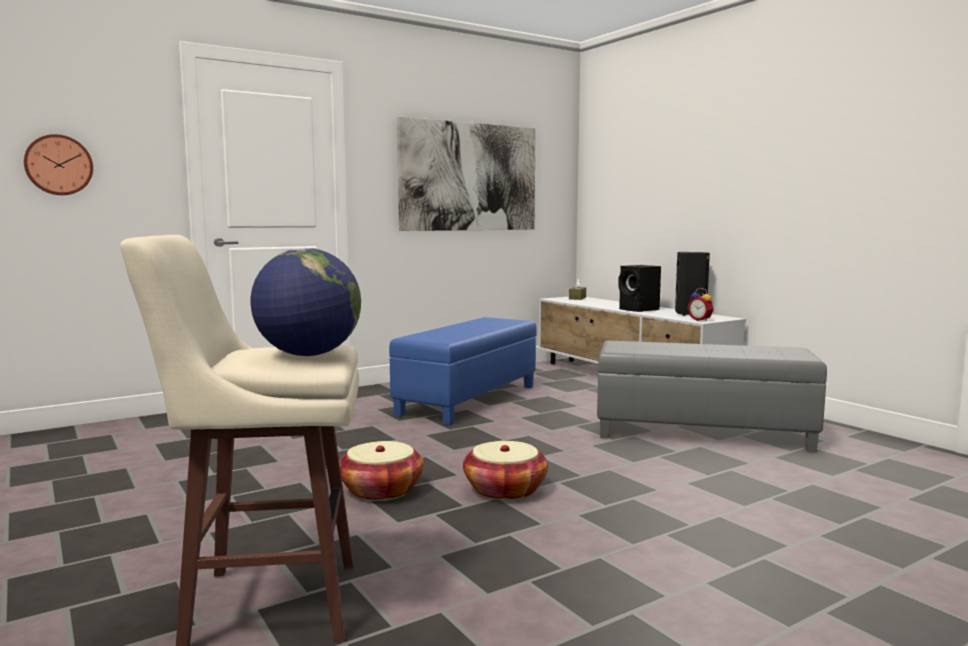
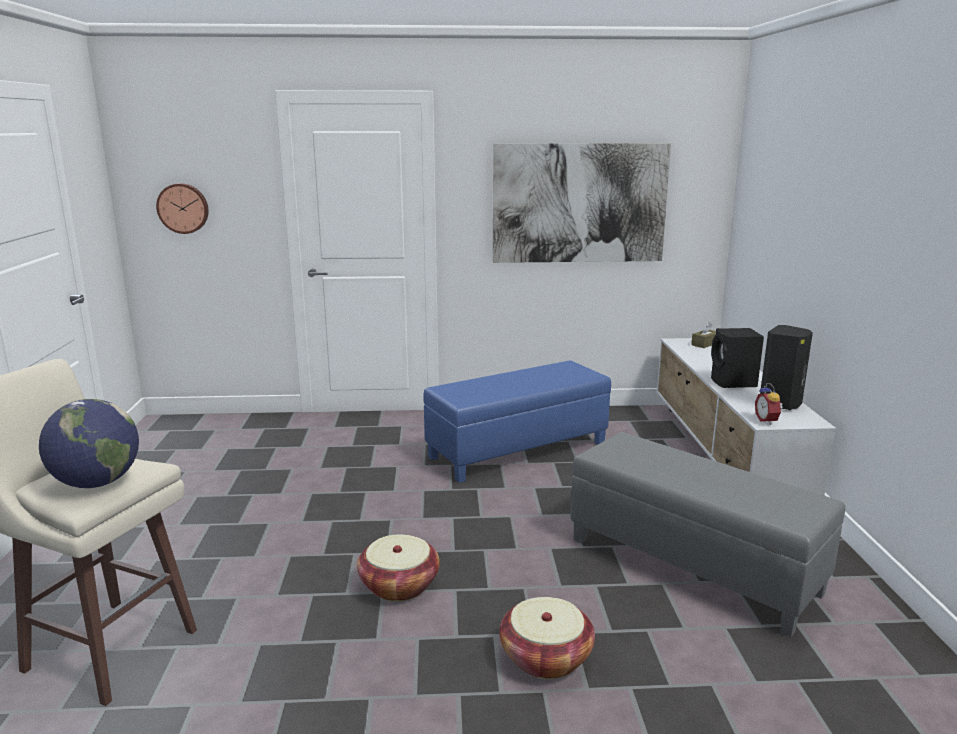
camera: 30 degrees right, 10 degrees up
(381, 491) = (309, 553): basket -> basket (546, 657)

